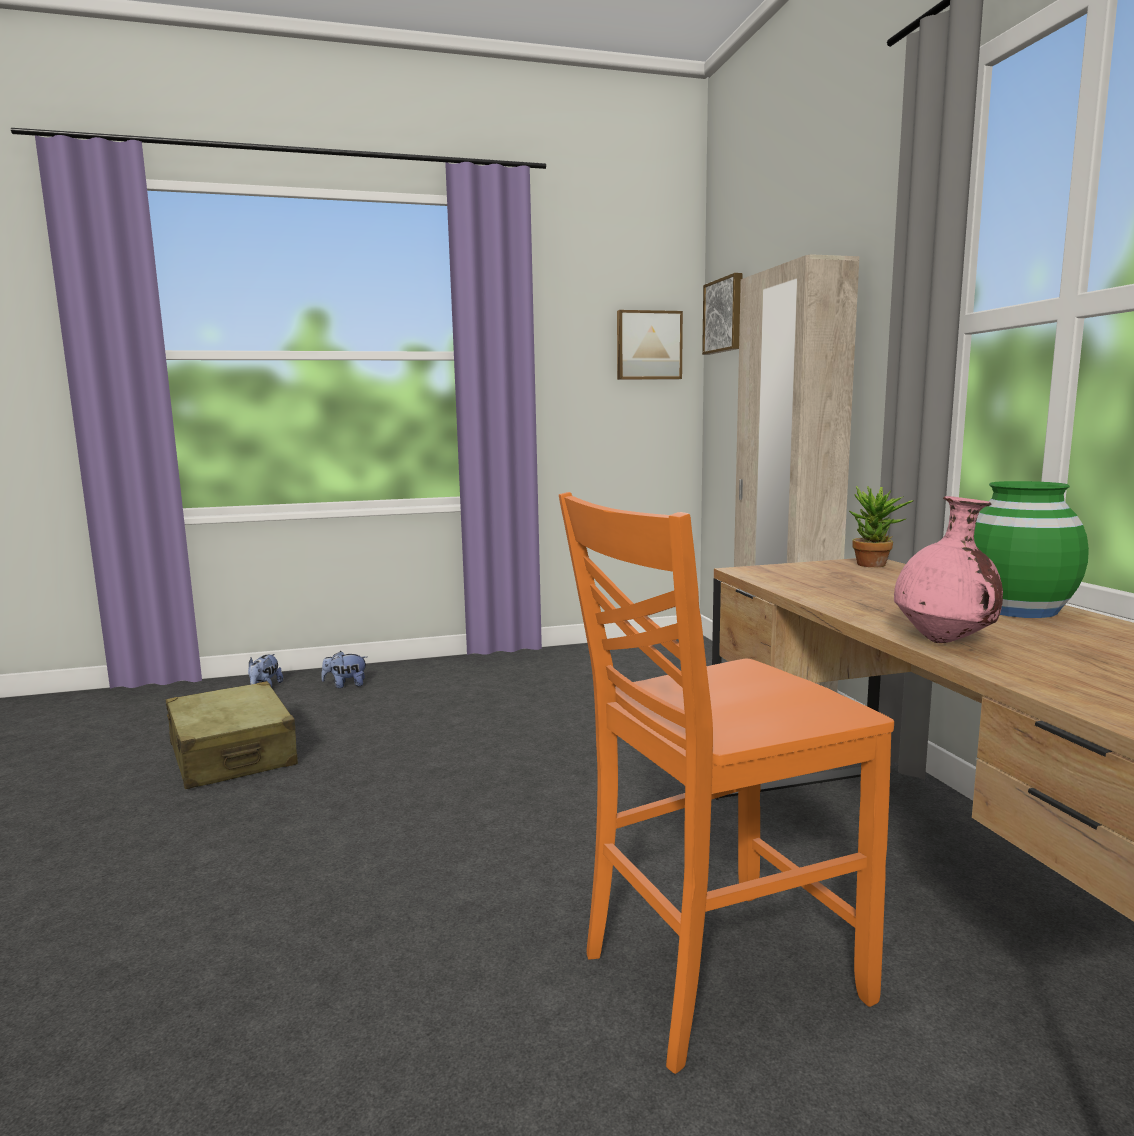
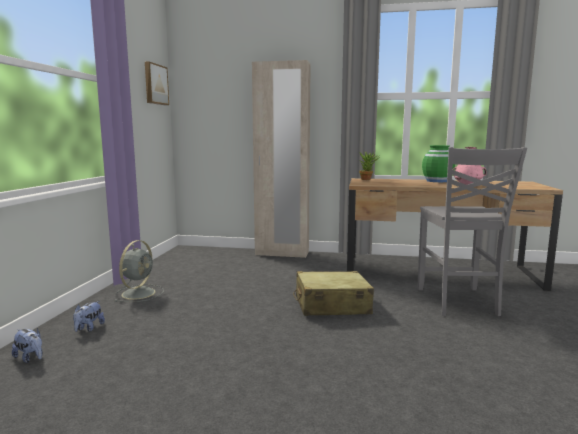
camera: 65 degrees left, 0 degrees up
(233, 755) = (165, 376): beige suitcase -> beige suitcase (331, 305)
(470, 672) = (139, 293): none -> grey fan
(715, 974) = (457, 302): orange chair -> grey chair
(725, 315) = (195, 74): picture -> none

